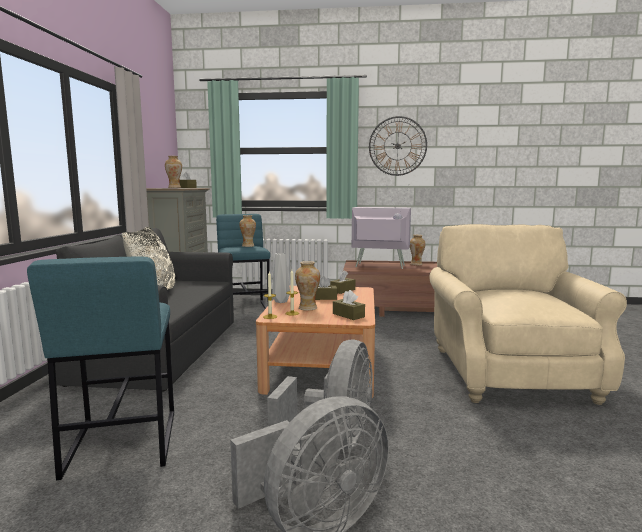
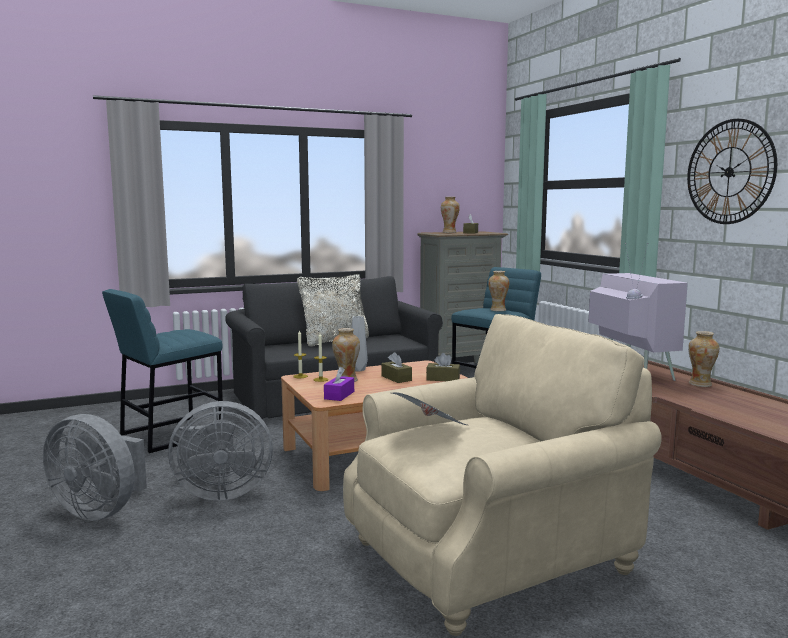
camera: 60 degrees right, 0 degrees up
(348, 315) = (339, 395): brown tissue box -> purple tissue box
(519, 298) = (431, 430): none -> newspaper

